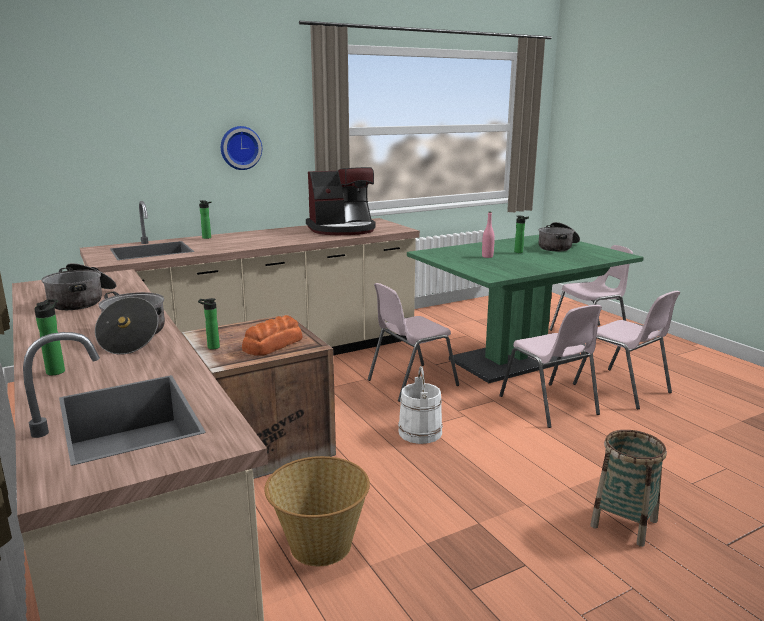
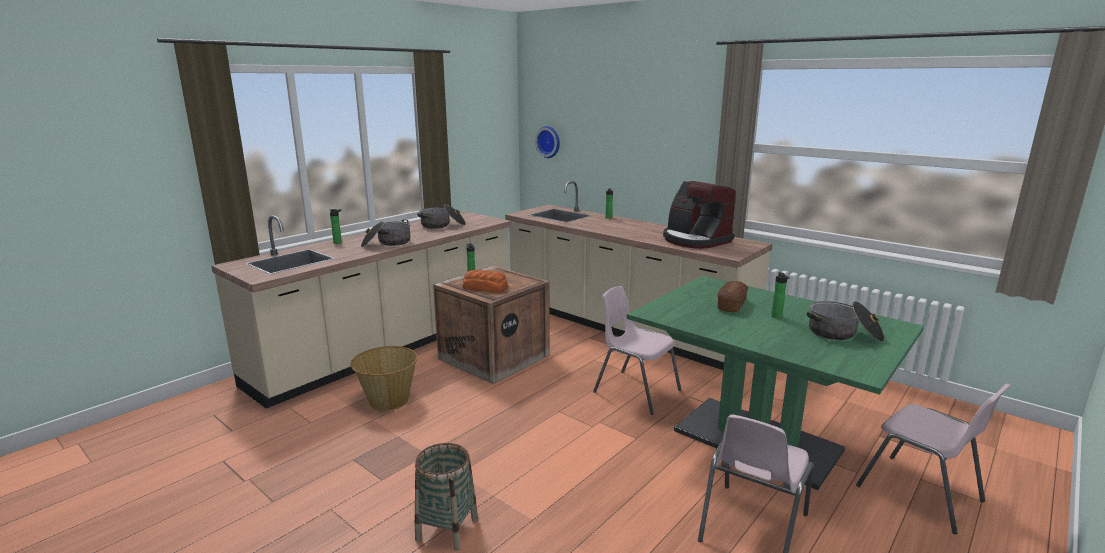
camera: 70 degrees right, 0 degrees up
(240, 148) = (664, 152): wall clock -> wall clock (549, 141)
(420, 432) = (546, 410): white bucket -> none
(487, 256) = (731, 305): pink bottle -> bread
(549, 406) = (652, 473): pink chair -> none

